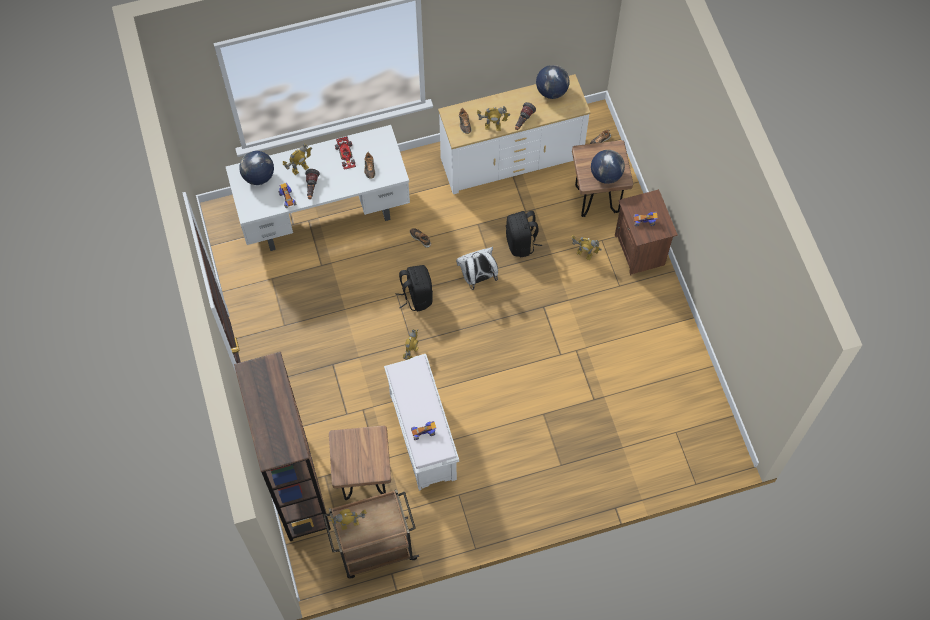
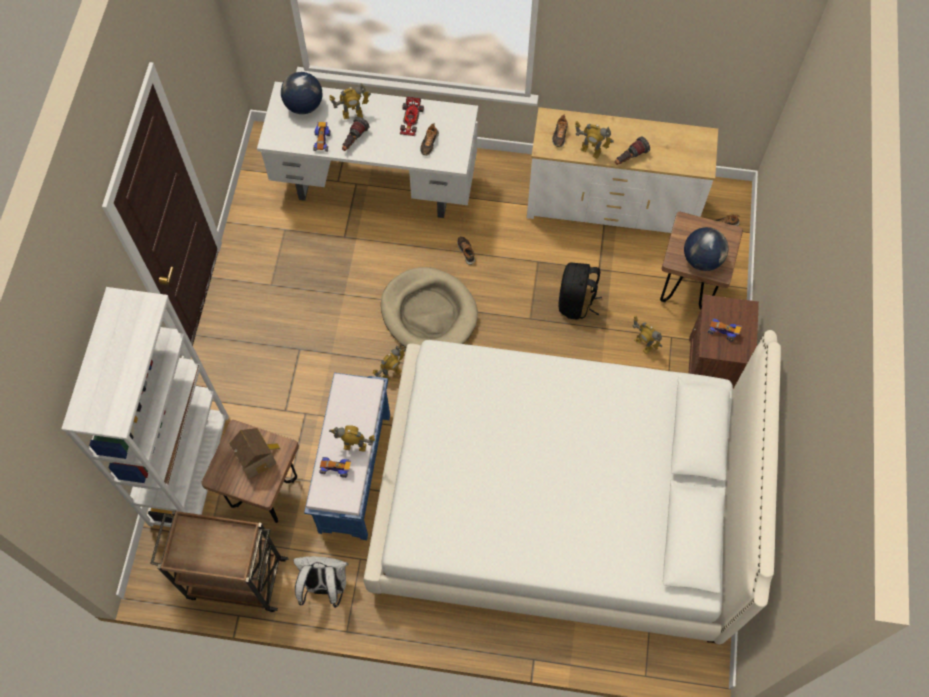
camera: 25 degrees right, 0 degrees up
(298, 488) = (189, 469): brown bookcase -> white bookcase
(349, 524) = (188, 538): toy robot -> toy robot (355, 446)
(363, 449) = (257, 457): none -> toy house
(416, 296) = (429, 313): black backpack -> beige dog bed
(423, 437) = (355, 474): white bench -> blue bench
(477, 278) = (507, 321): white backpack -> white backpack (325, 586)
(551, 91) = (680, 137): globe -> none
(579, 393) = (558, 502): none -> white bed

